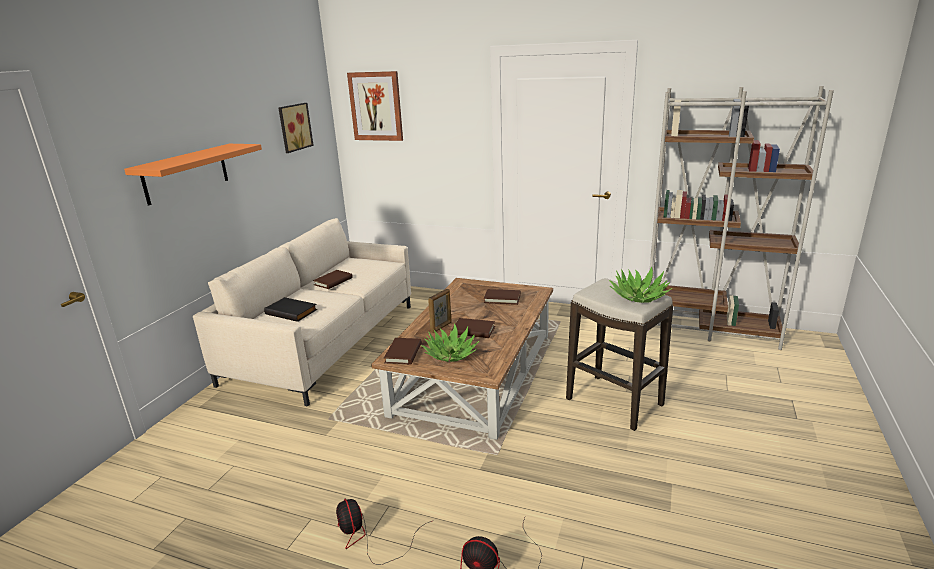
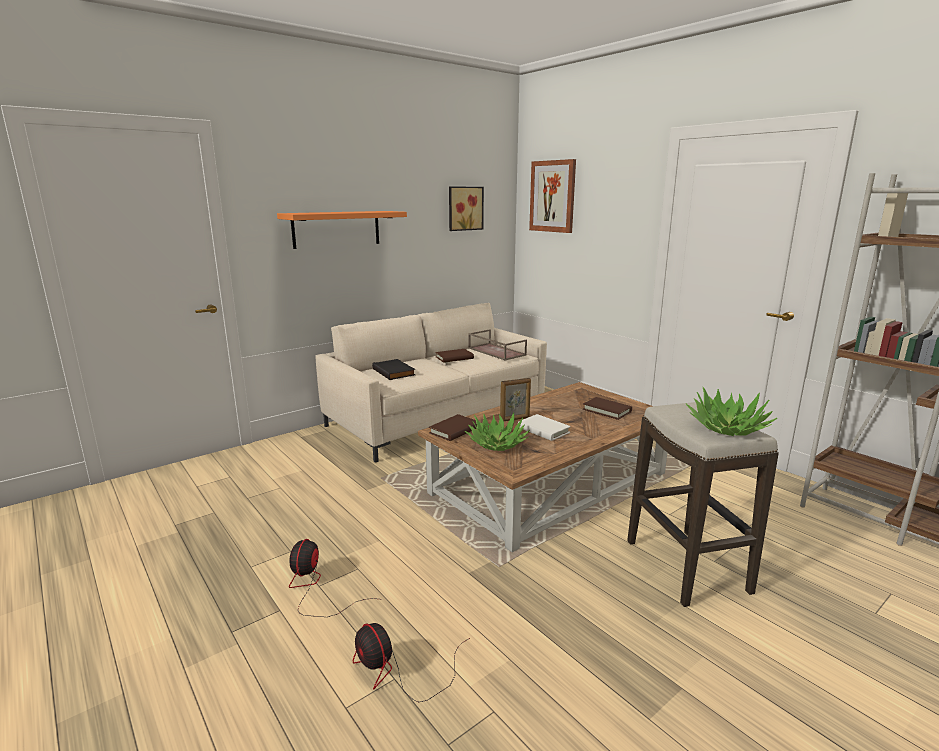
camera: 30 degrees right, 5 degrees down
(364, 265) = (496, 351): none -> brown tray
(473, 330) = (543, 430): brown book -> white book

